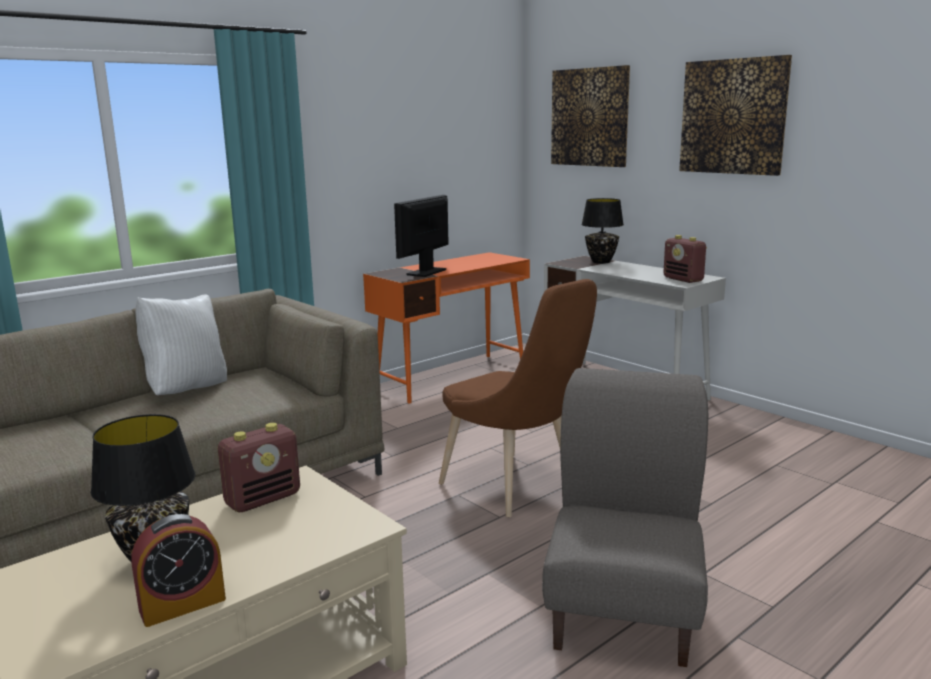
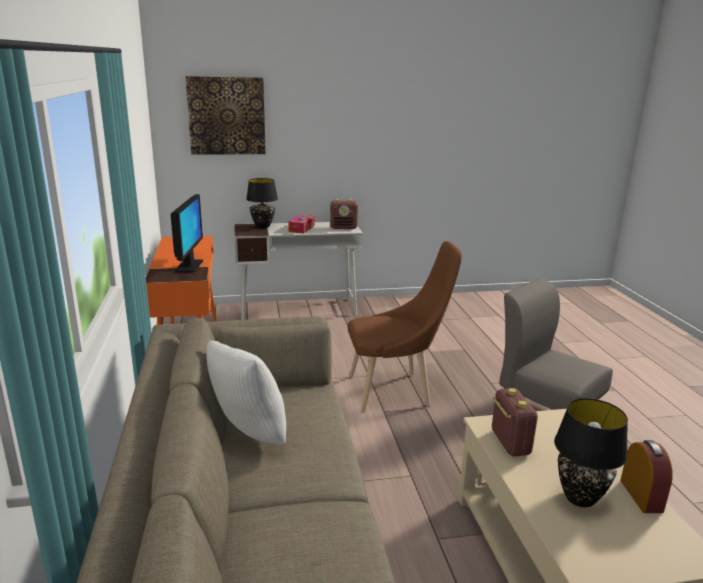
camera: 60 degrees left, 5 degrees up
(426, 272) = (189, 266): monitor -> monitor turned 150 degrees counterclockwise
(632, 271) = (301, 228): none -> tissue box
(733, 117) = (349, 118): picture -> none

